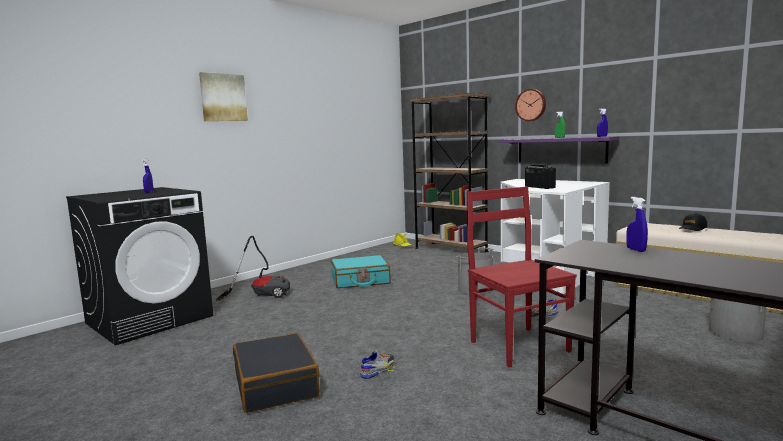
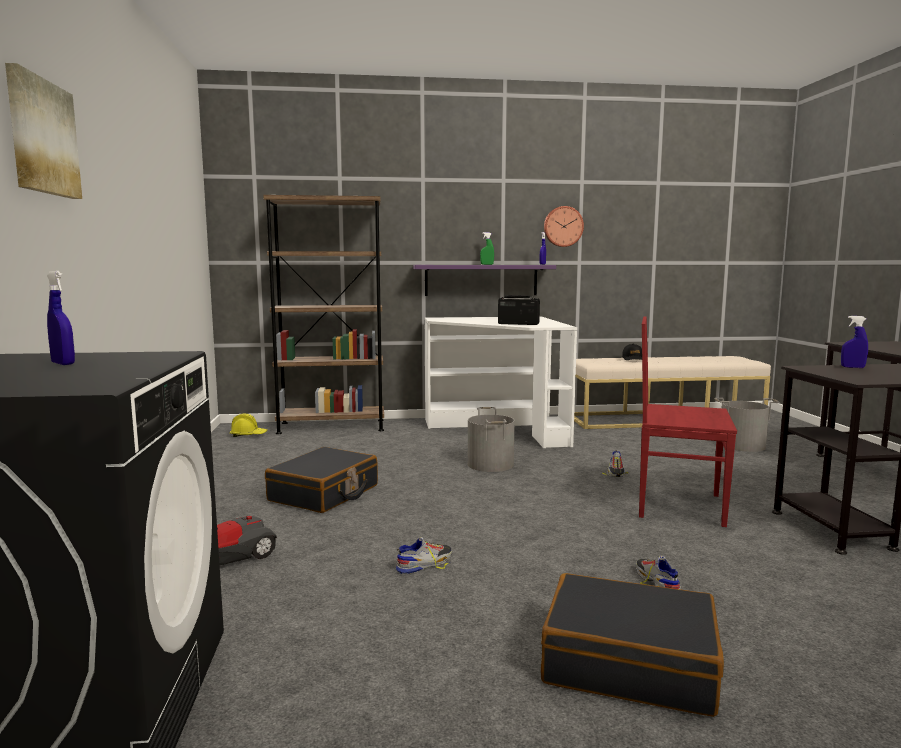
camera: 50 degrees left, 0 degrees up
(317, 320) = (425, 563): none -> shoe
(360, 281) = (324, 493): turquoise suitcase -> black suitcase
(531, 105) = (440, 221): wall clock -> wall clock (563, 226)

